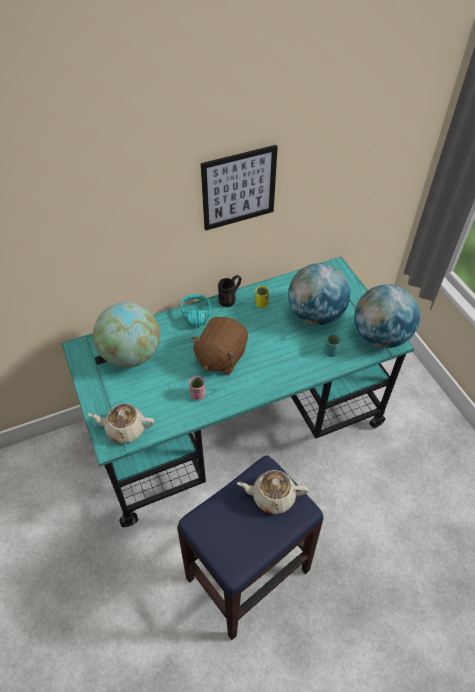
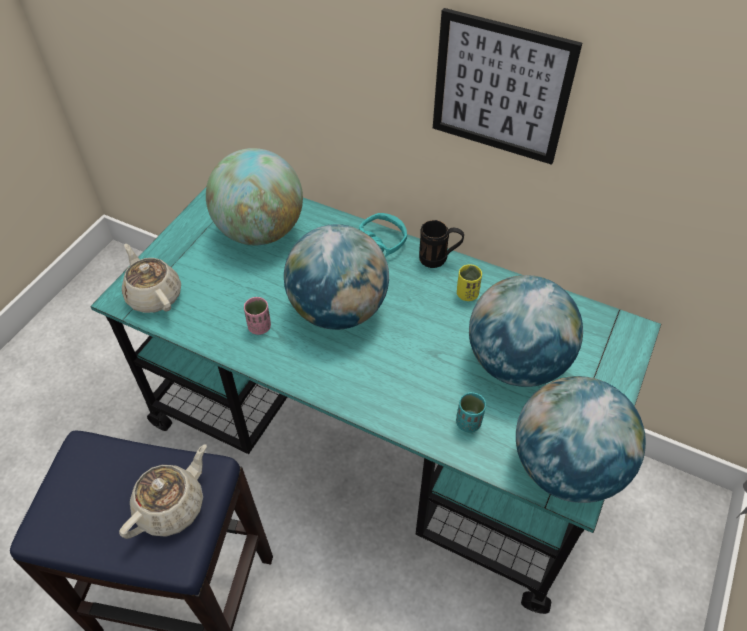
camera: 50 degrees right, 0 degrees up
(220, 357) = (338, 310): brown plush toy -> globe
(272, 496) = (172, 506): beige teapot -> beige teapot turned 75 degrees clockwise

